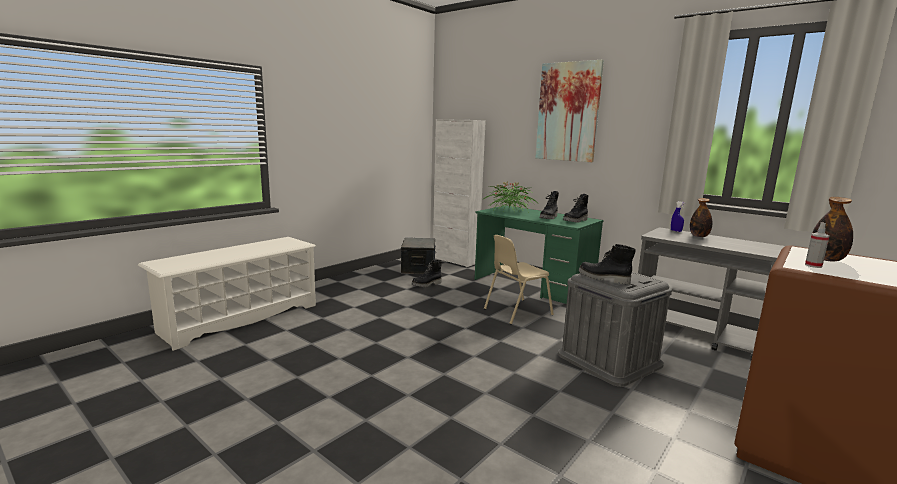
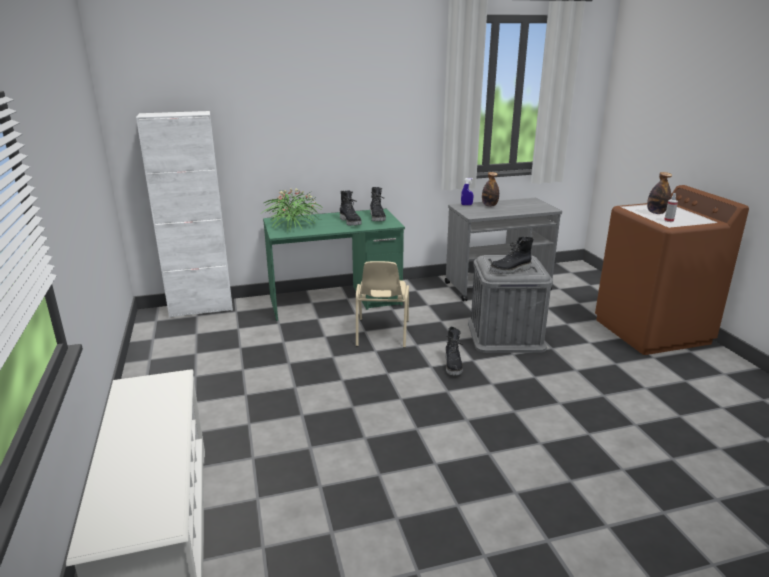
camera: 55 degrees left, 10 degrees up
(418, 268) = (188, 338): storage box -> none
(427, 284) = (249, 352): black boot -> black boot (453, 366)
(568, 112) = (329, 95): picture -> none

